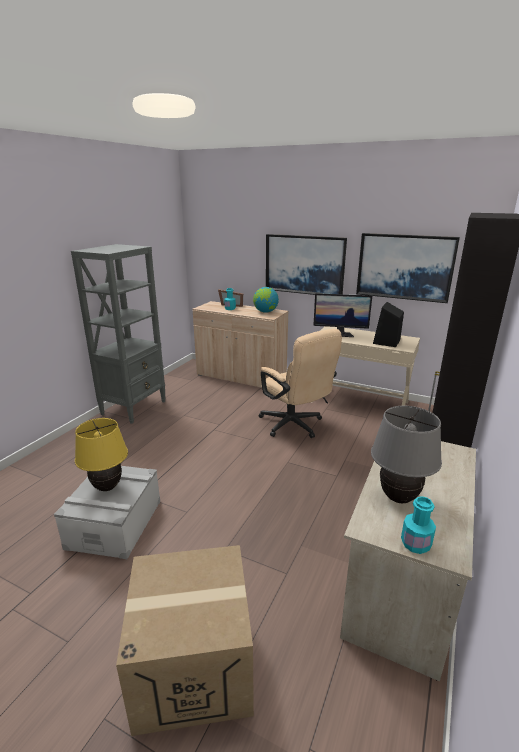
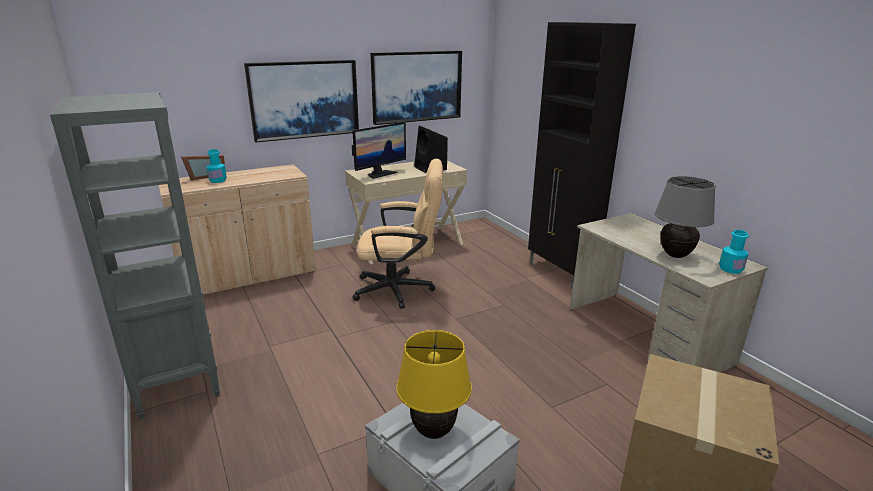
camera: 55 degrees left, 0 degrees up
(265, 312) = (273, 172): globe -> none

